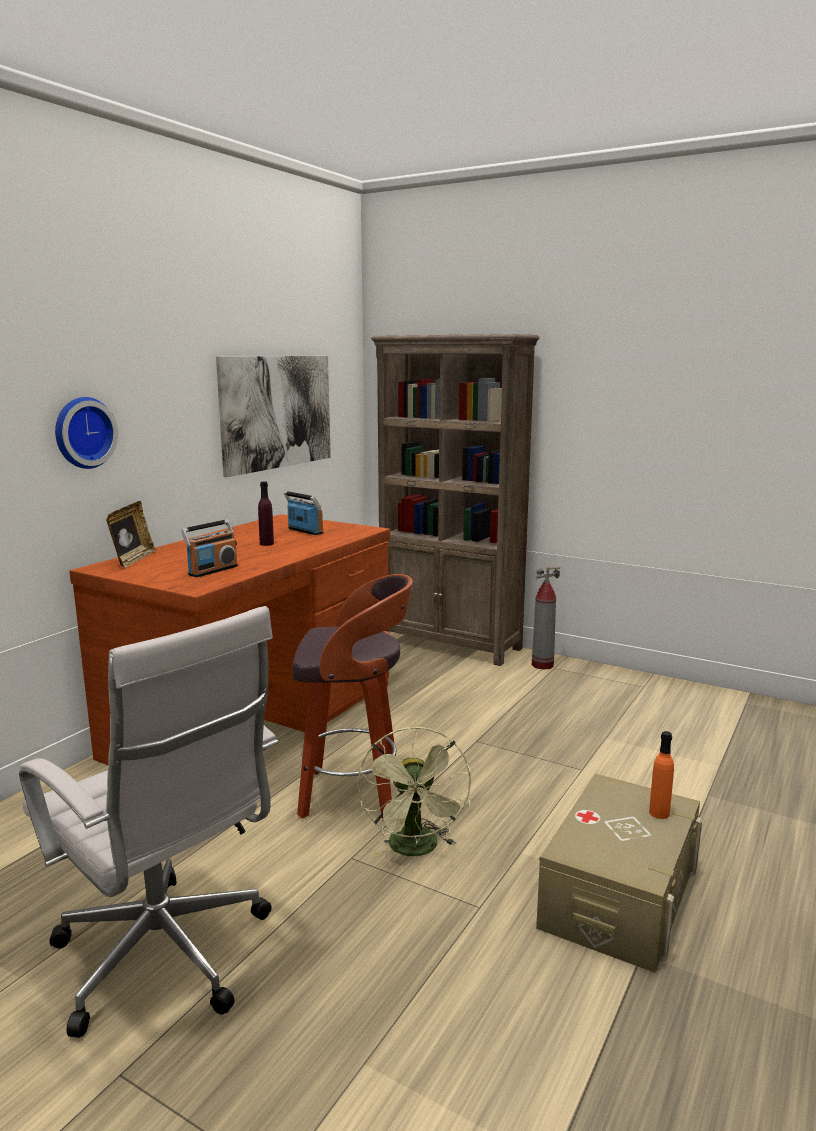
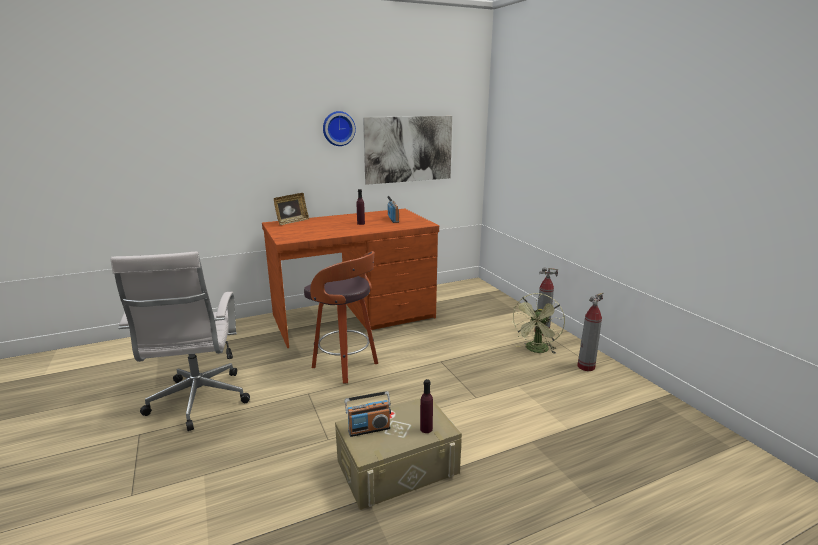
camera: 35 degrees right, 5 degrees up
(82, 432) = (274, 156): wall clock -> wall clock (338, 128)
(212, 570) = (309, 233): radio -> radio (369, 429)
(416, 850) = (338, 402): green fan -> green fan (536, 350)
(450, 644) = (503, 304): brown bookcase -> none
(642, 691) = (586, 367): none -> fire extinguisher
(659, 813) = (426, 429): orange bottle -> purple bottle

